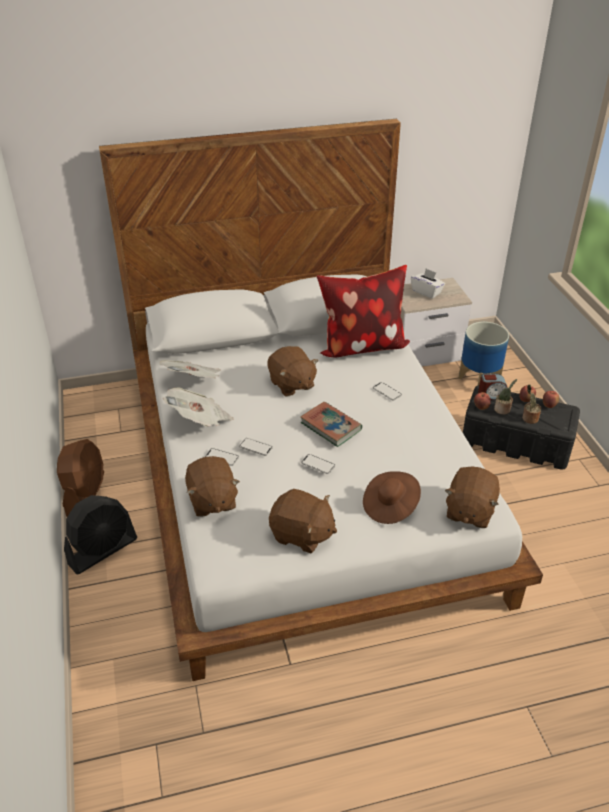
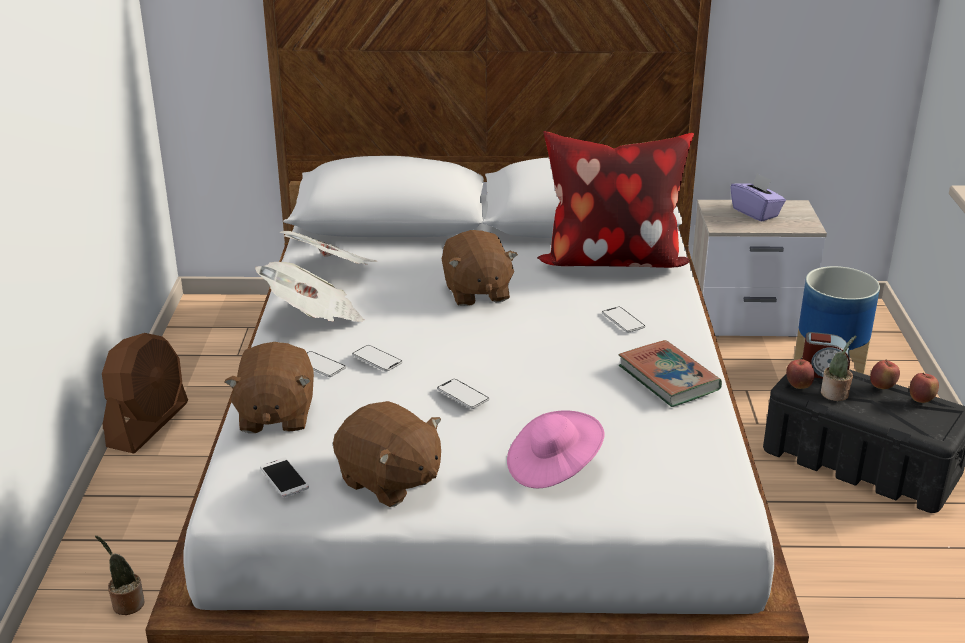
camera: 15 degrees right, 10 degrees down
(102, 550) = (135, 498): black fan -> none
(240, 545) = (284, 478): none -> phone
(331, 426) = (508, 351): book -> book (668, 378)
(390, 506) = (553, 468): brown hat -> pink hat
(426, 292) = (755, 213): white tissue box -> purple tissue box
(469, 511) = (686, 496): brown plush toy -> none
(529, 418) = (877, 412): potted plant -> potted plant (126, 604)

